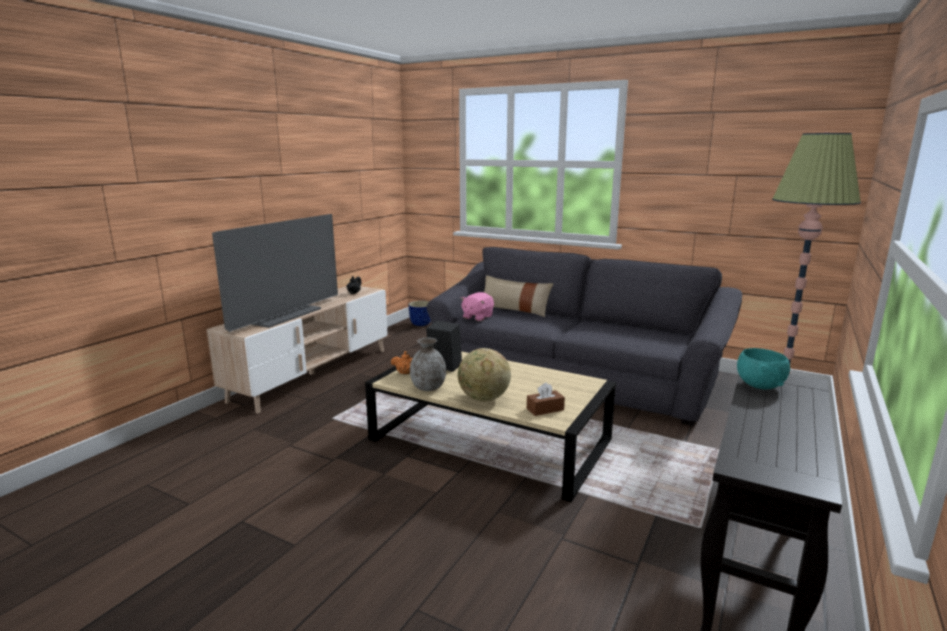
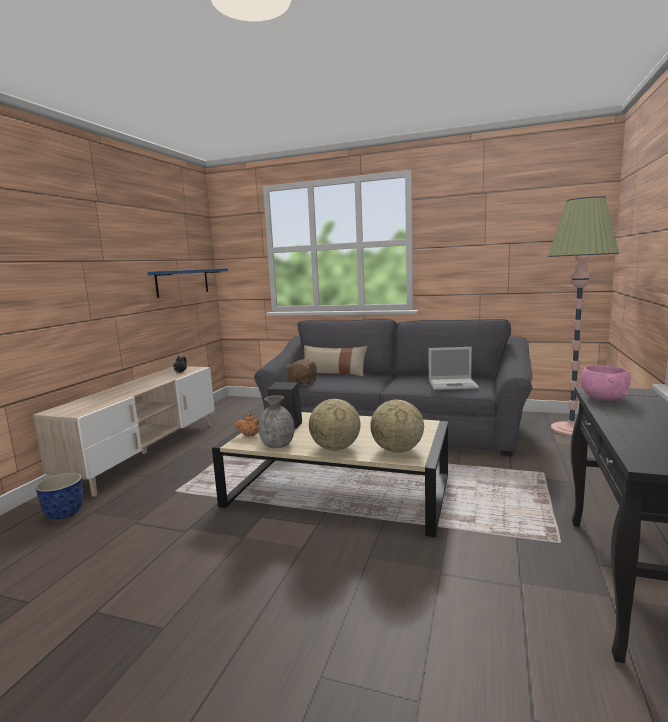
camera: 10 degrees left, 5 degrees down
(283, 315) = (114, 395): television -> none
(365, 194) = (183, 282): none -> blue shelf
(421, 324) = (241, 400): planter -> planter (65, 513)
(477, 317) = (302, 382): pink plush toy -> brown plush toy
(545, 409) = (397, 450): brown tissue box -> globe
(640, 338) = (453, 384): none -> laptop
(759, 385) = (603, 398): turquoise bowl -> pink bowl

